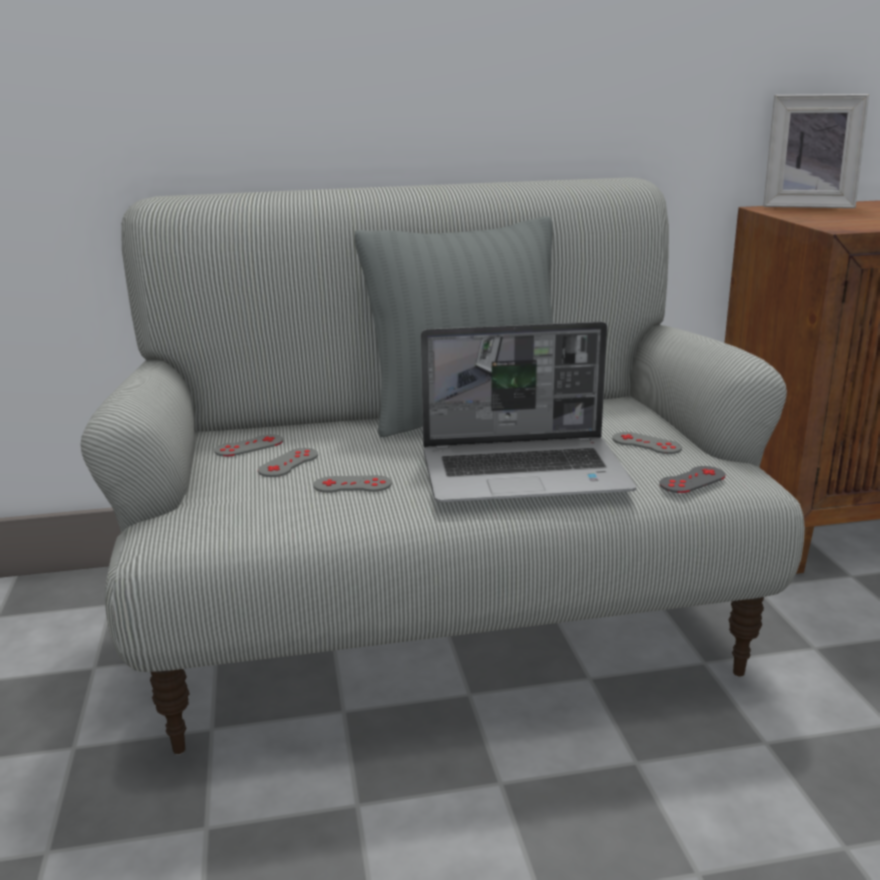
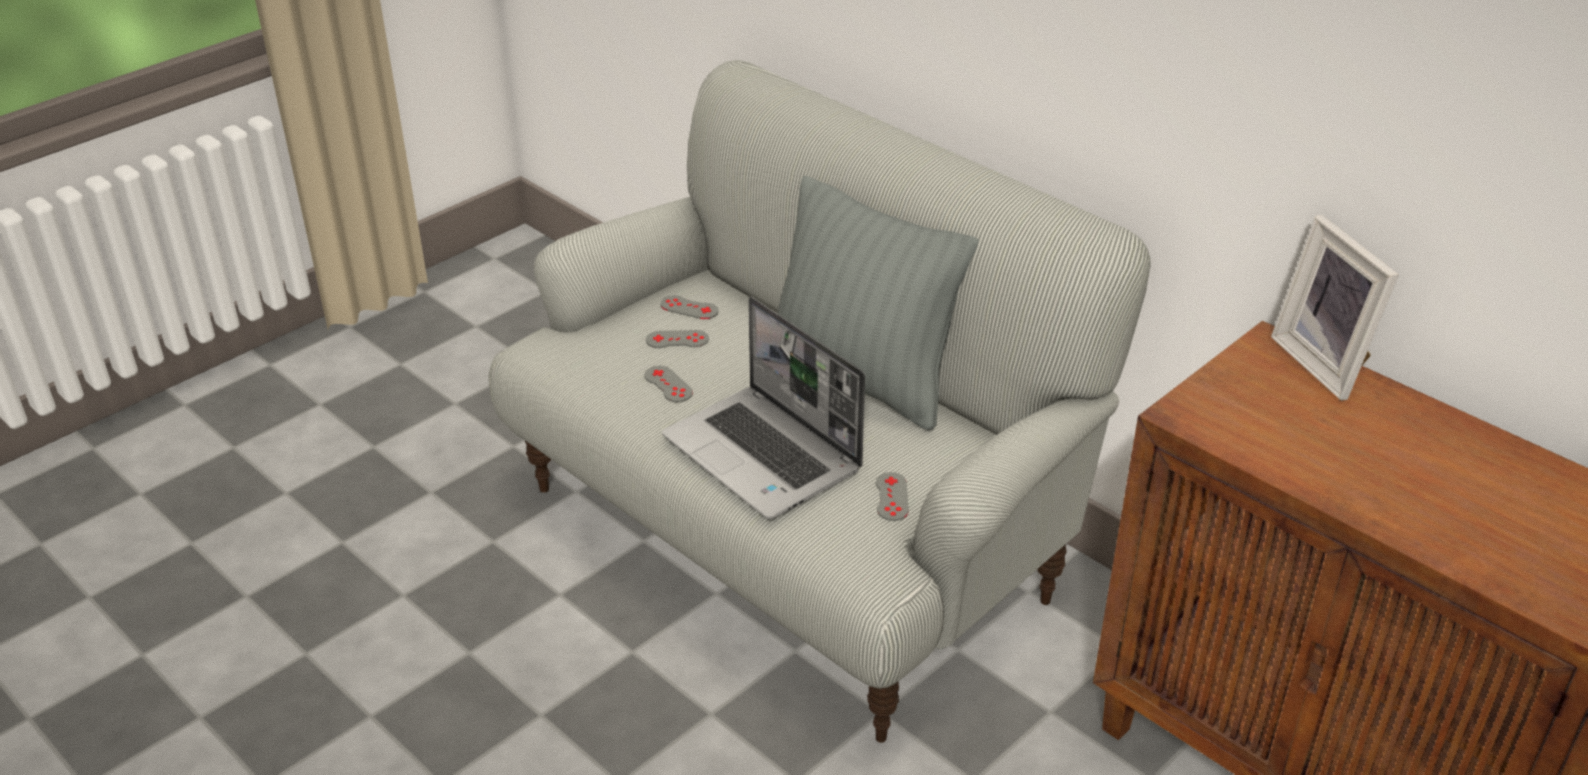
camera: 55 degrees right, 15 degrees up
(692, 480) = (836, 545): grey game controller -> none

